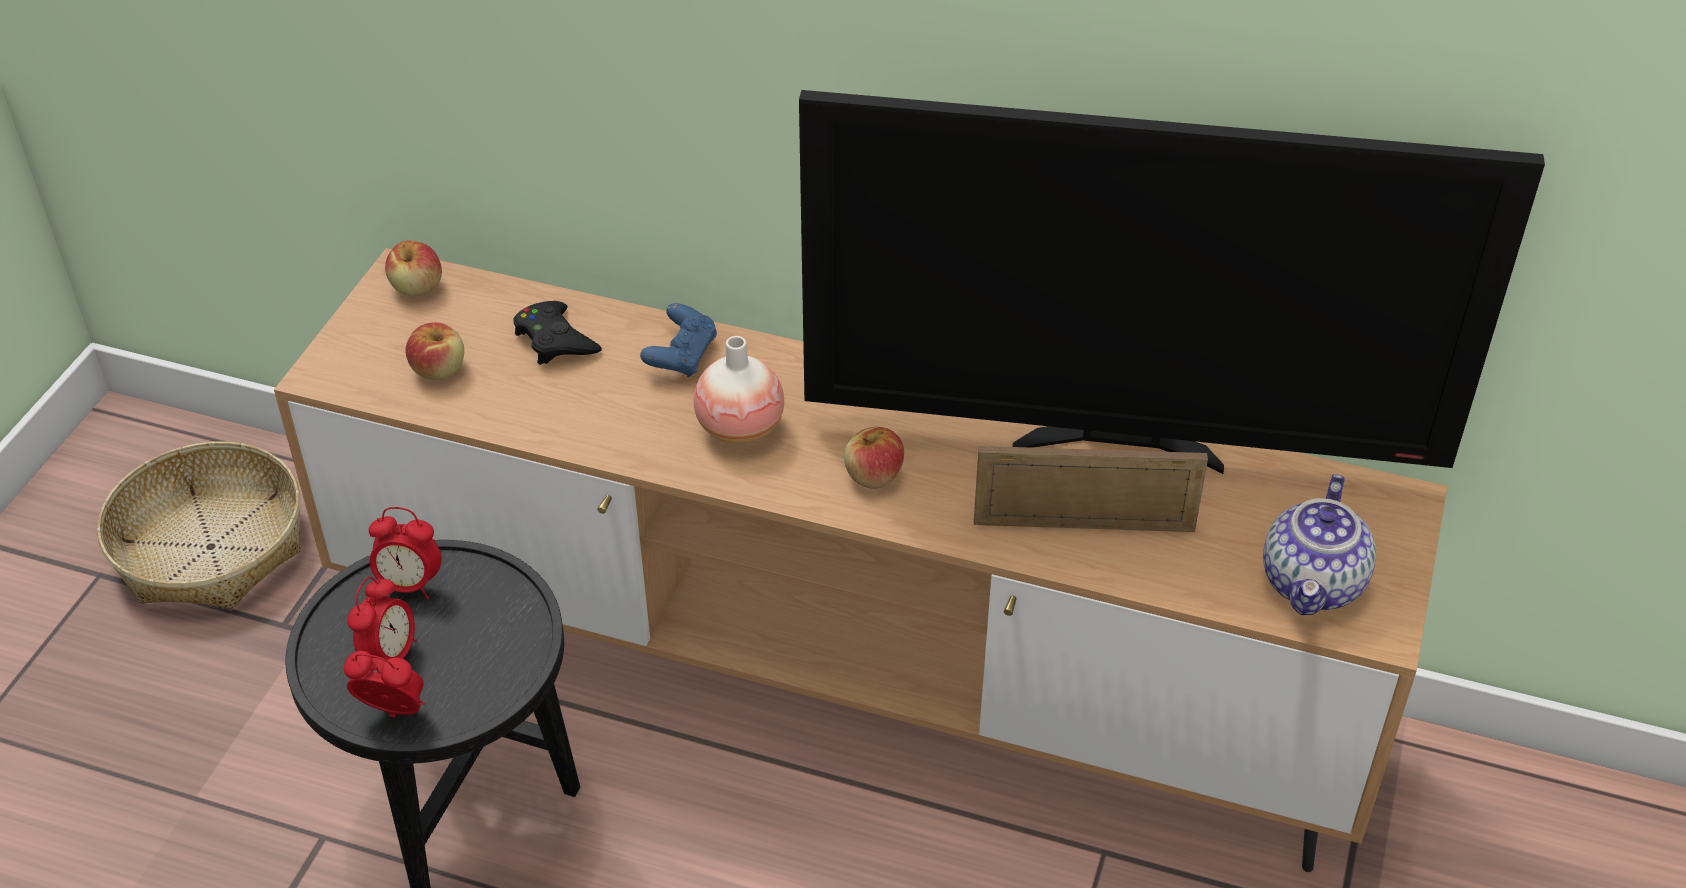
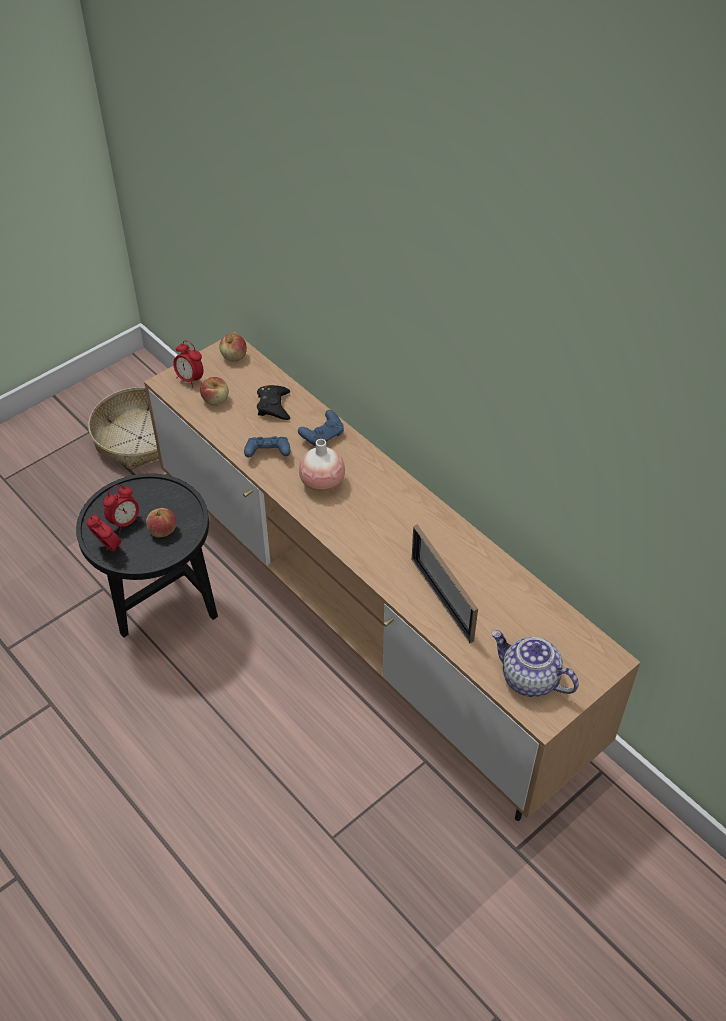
camera: 30 degrees right, 5 degrees up
(410, 585) = (154, 494): alarm clock -> alarm clock (190, 379)
(607, 420) = (268, 454): none -> blue game controller
(873, 476) = (364, 532): apple -> apple (162, 530)
(1083, 525) = (441, 599): picture frame -> picture frame turned 150 degrees counterclockwise
(1120, 445) = (491, 568): television -> none
(1314, 584) = (529, 679): teapot -> teapot turned 75 degrees clockwise

